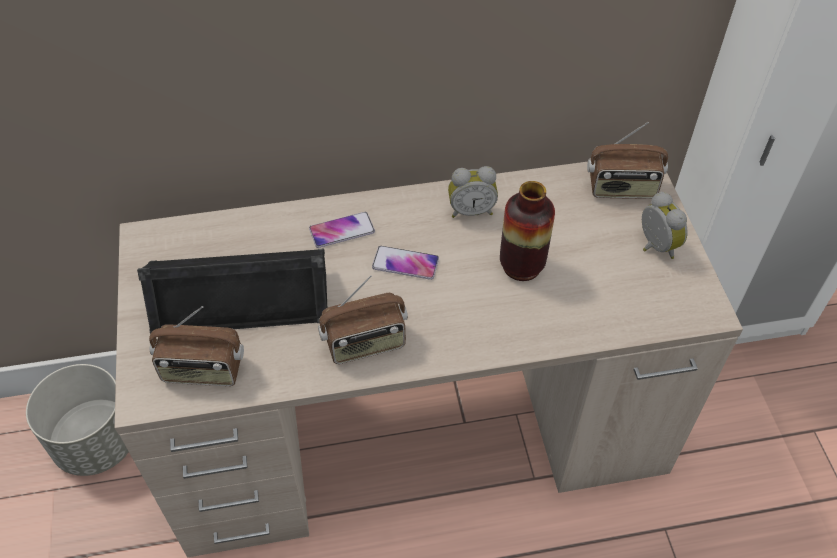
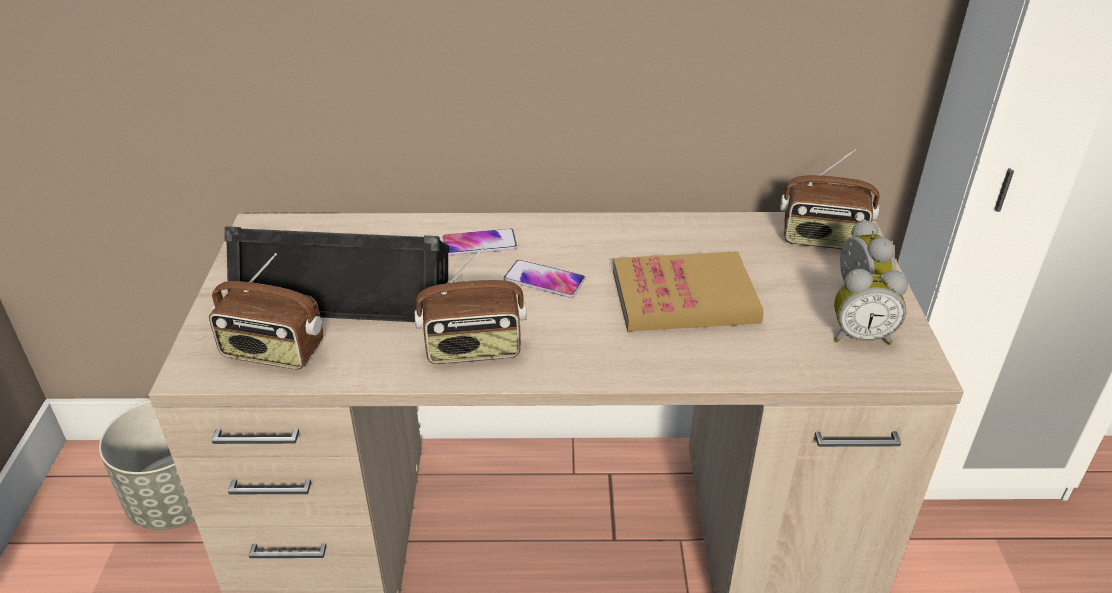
camera: 10 degrees right, 15 degrees down
(471, 210) = (635, 240): alarm clock -> alarm clock (860, 336)
(521, 266) = (684, 297): vase -> book

